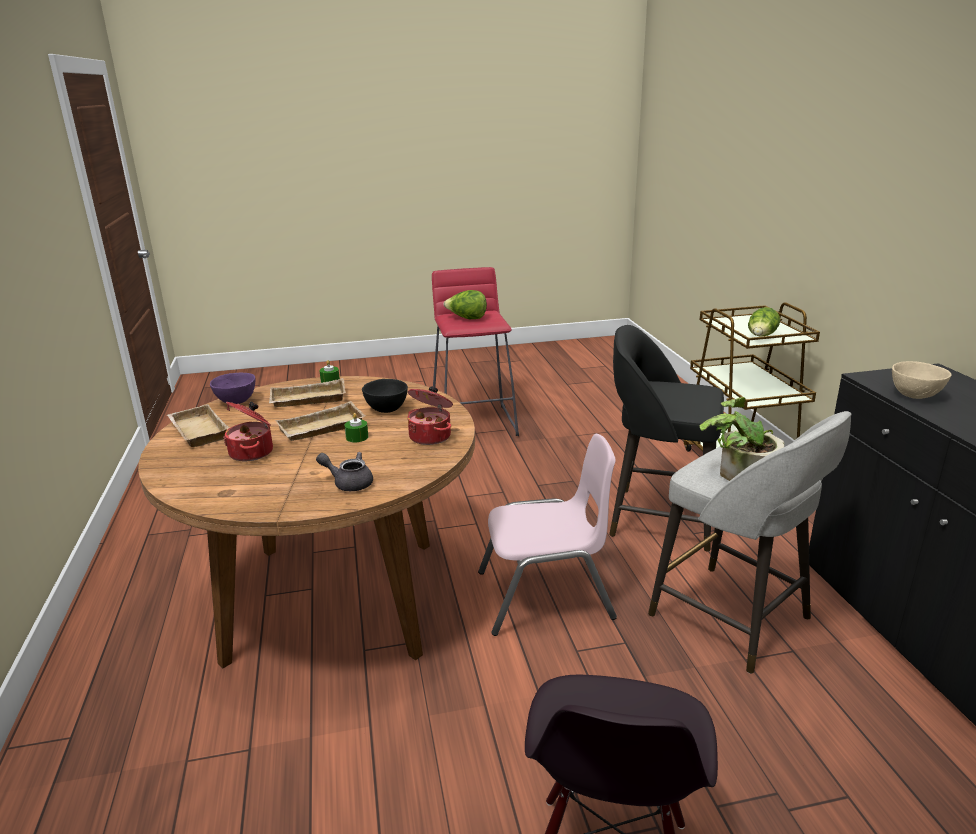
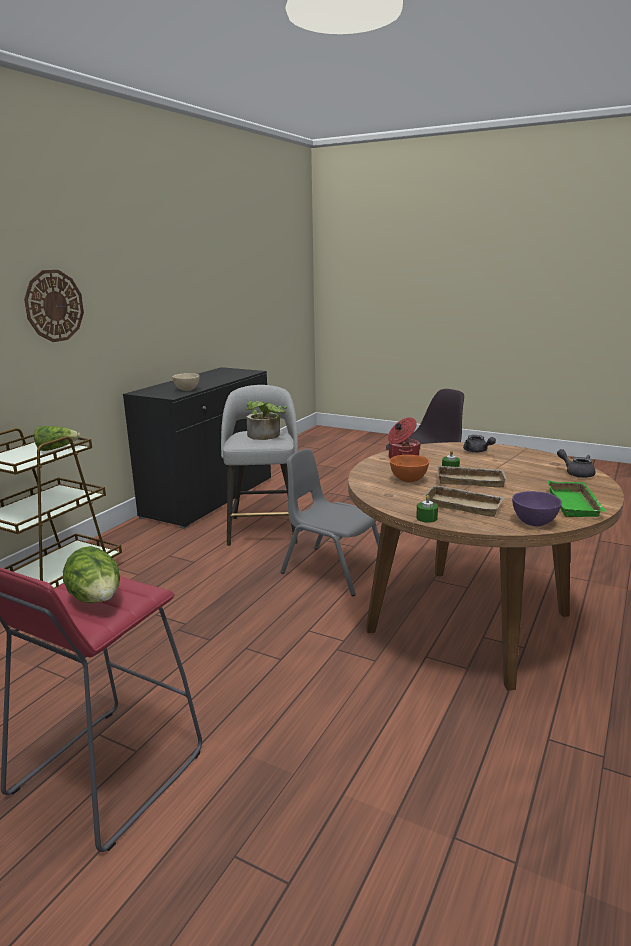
camera: 140 degrees left, 5 degrees down
(194, 481) = (576, 473): none -> grey teapot
(196, 431) = (576, 505): beige tray -> green tray
(253, 452) = (531, 479): cooking pot -> none
(386, 409) = (408, 480): black bowl -> orange bowl
(545, 596) = (333, 569): pink chair -> grey chair
(658, 518) = (190, 577): black stool -> none
(904, 193) = (54, 306): none -> wall clock

